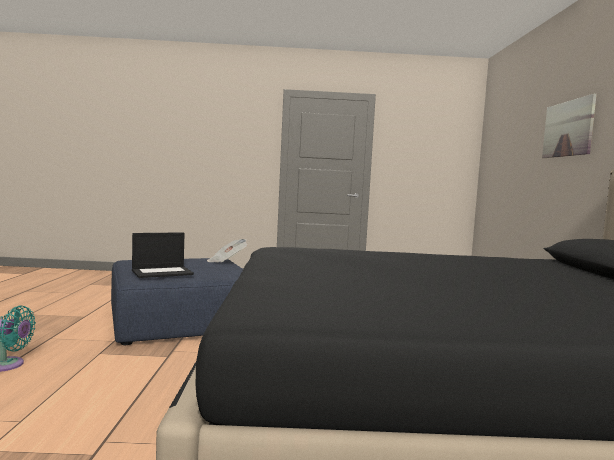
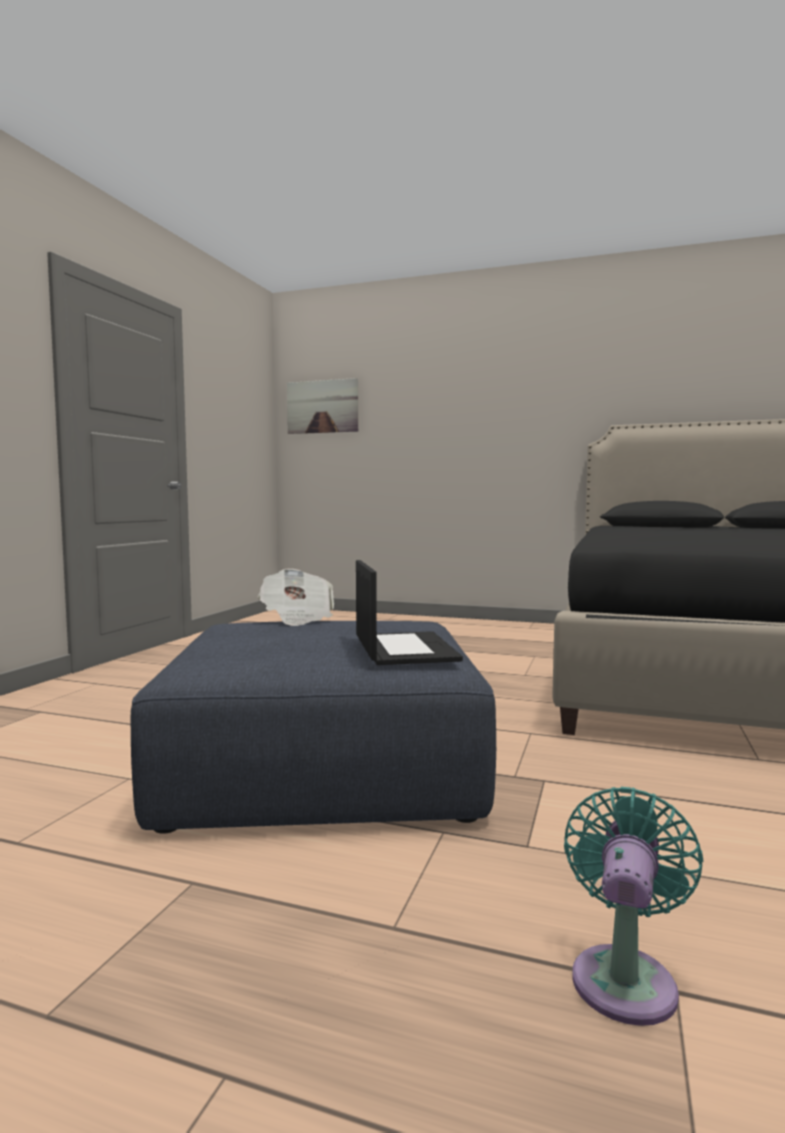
camera: 70 degrees left, 0 degrees up
(568, 128) = (487, 402): picture -> picture (322, 406)

